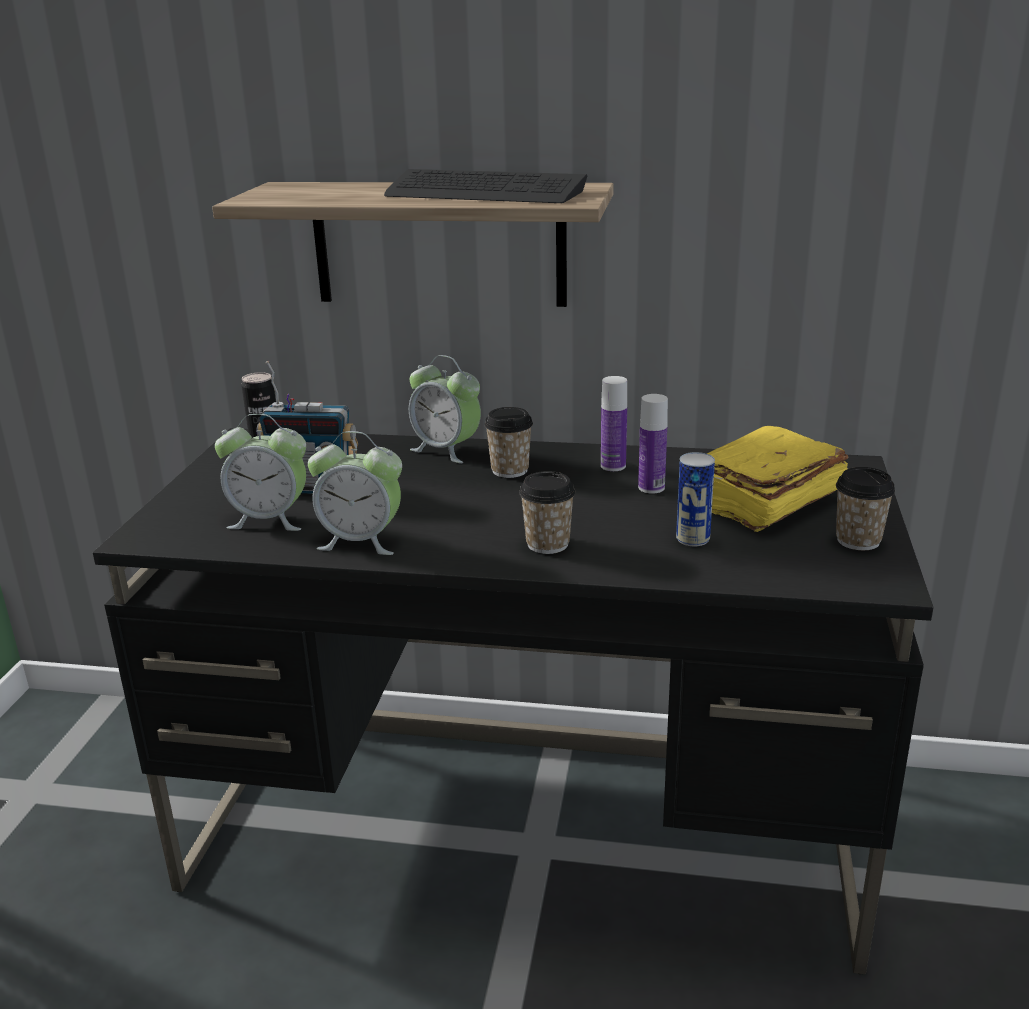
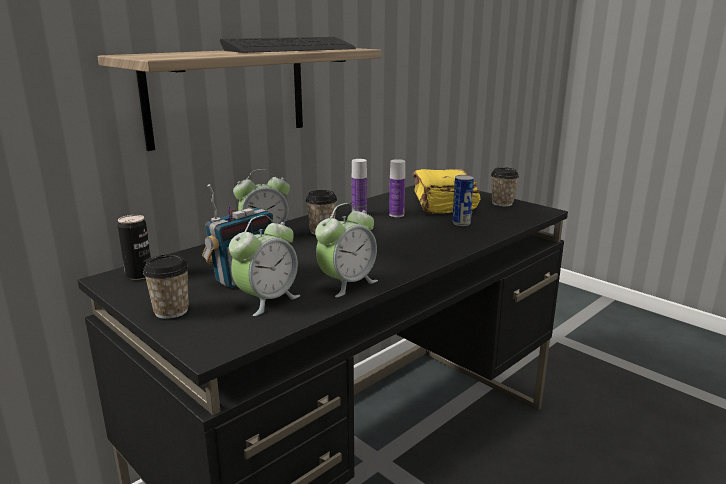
camera: 55 degrees left, 5 degrees down
(547, 544) = (423, 247): cup -> cup (171, 311)

